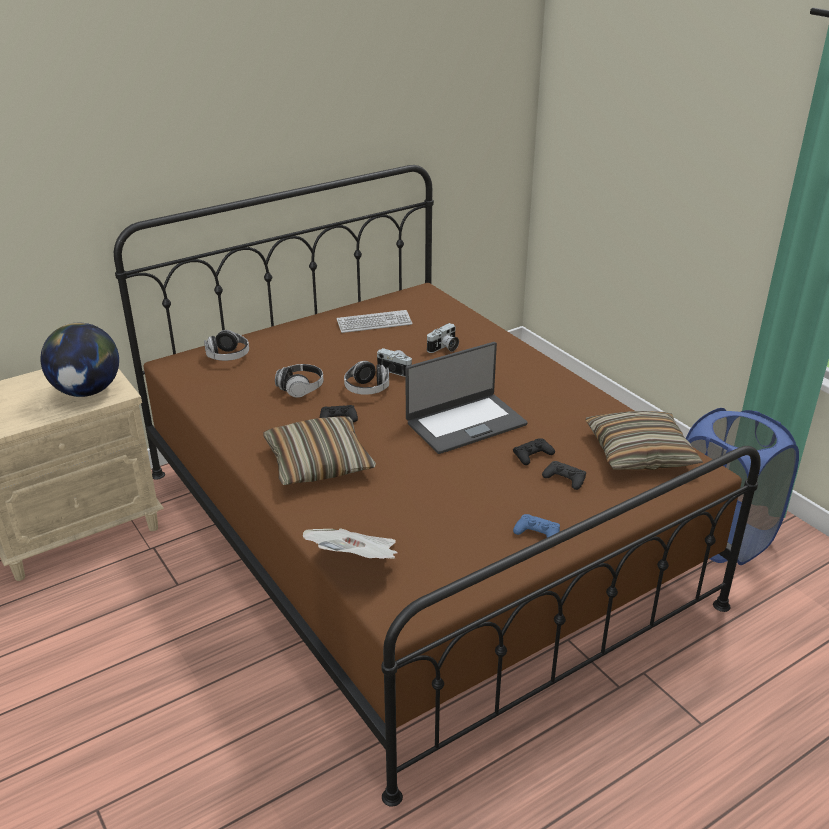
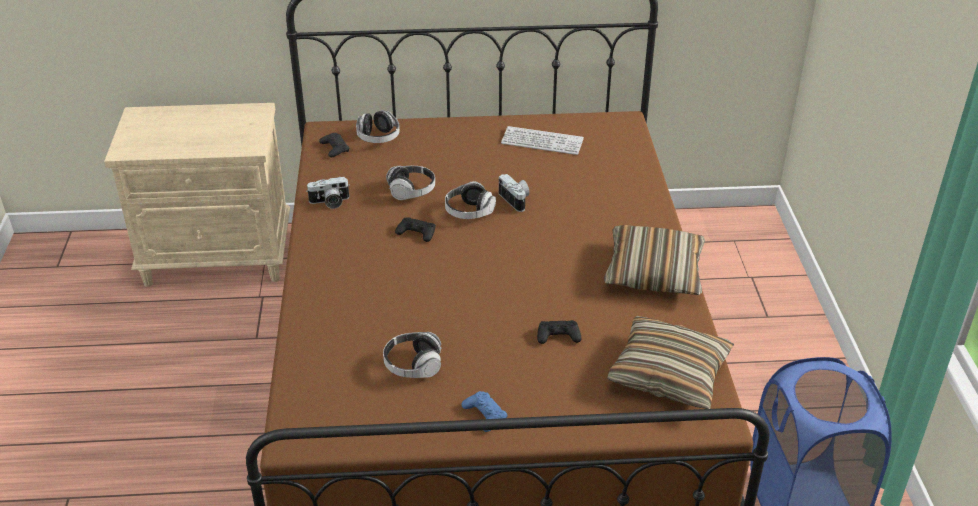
camera: 30 degrees right, 5 degrees up
(87, 391) = (228, 137): globe -> none
(318, 462) = (360, 270): pillow -> pillow (654, 272)
(356, 562) = (306, 376): newspaper -> none
(441, 518) = (413, 365): none -> headphones
(444, 348) = (584, 191): camera -> camera (329, 202)
(465, 423) = (526, 279): laptop -> none
(564, 478) = (565, 371): black game controller -> black game controller (334, 148)

